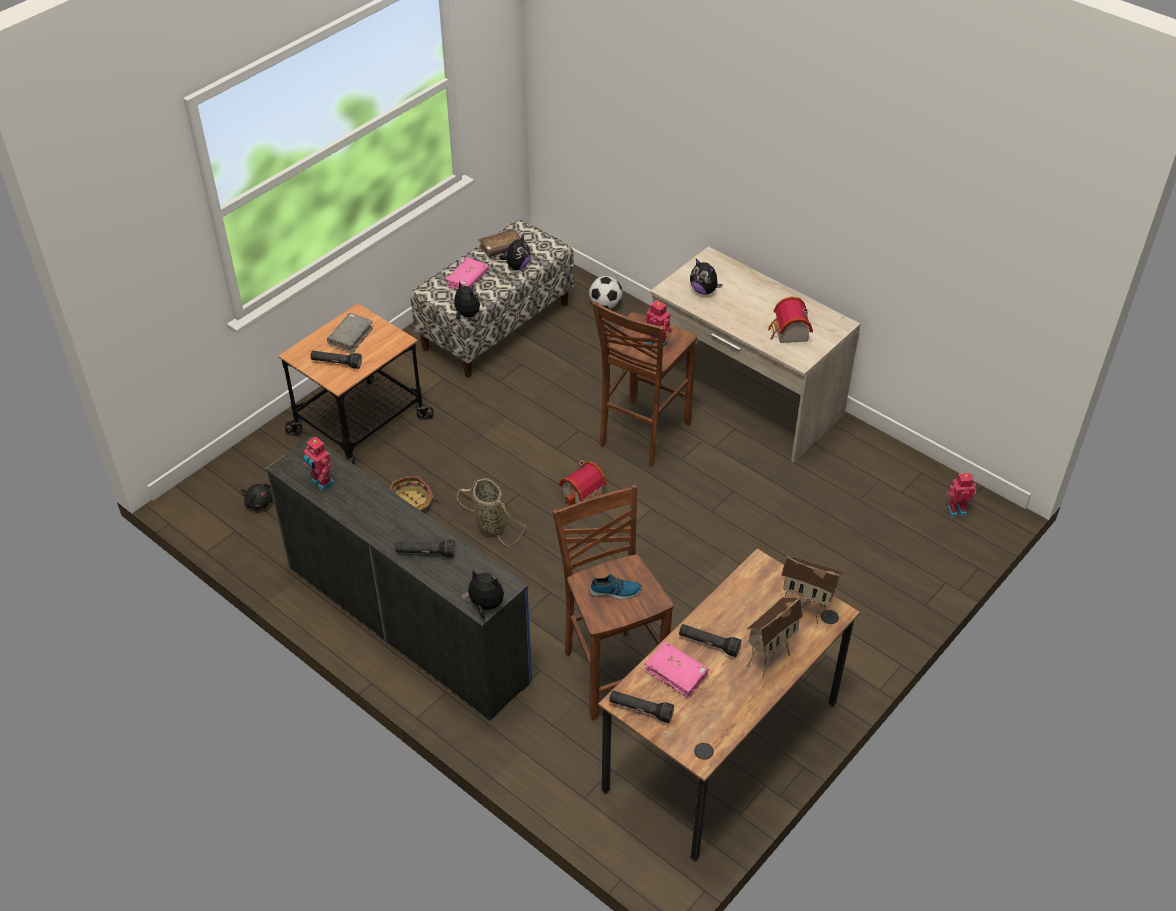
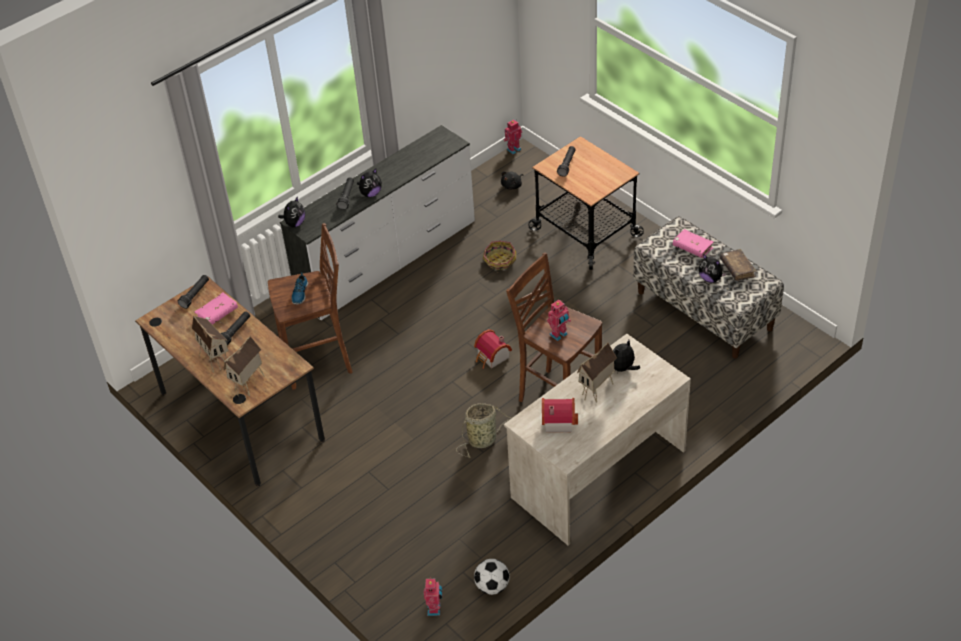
camera: 100 degrees right, 0 degrees up
(321, 483) = (422, 149): toy robot -> toy robot (513, 149)
(351, 337) = (597, 170): grey book -> none
(406, 622) = (388, 260): blue dresser -> white dresser
(466, 315) = (645, 247): plush toy -> plush toy (370, 193)
(489, 524) = (471, 302): basket -> basket (484, 439)
(605, 305) = (732, 385): football -> football (492, 586)
(742, 307) = (597, 392): none -> toy house

